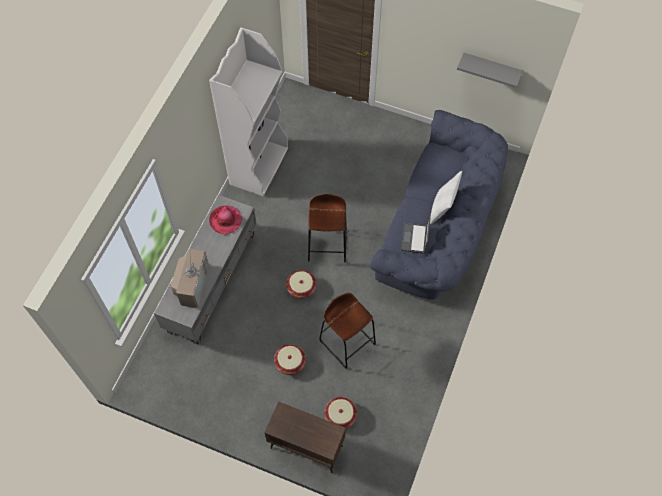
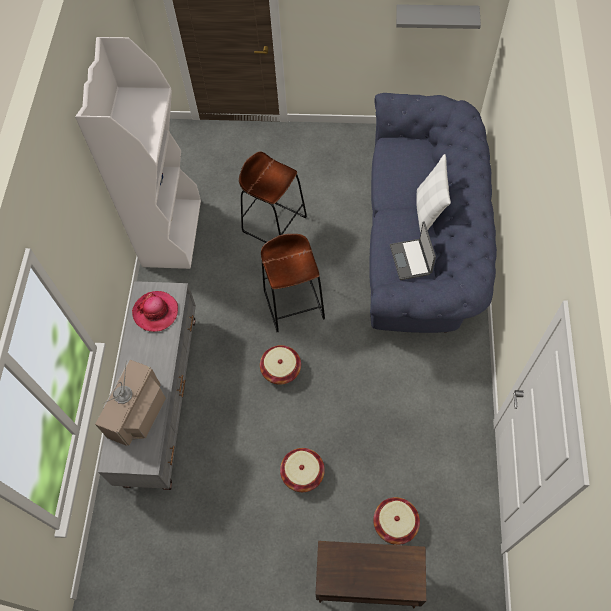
camera: 15 degrees left, 0 degrees up
(192, 283) = (138, 412): television -> television turned 150 degrees counterclockwise
(347, 342) = (366, 420): brown stool -> brown stool (274, 224)

